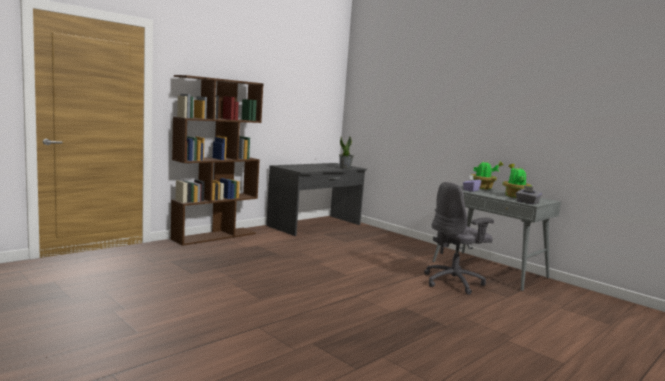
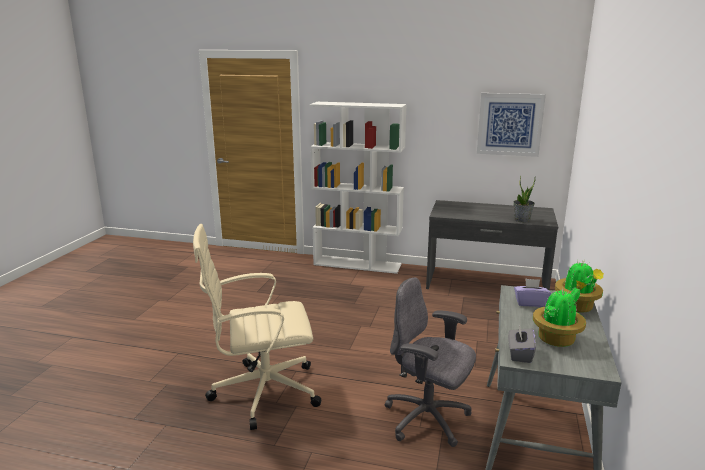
camera: 60 degrees right, 10 degrees up
(215, 236) = (358, 264): brown bookcase -> white bookcase
(312, 102) = (510, 124): none -> picture
(372, 312) = (262, 392): none -> beige office chair

